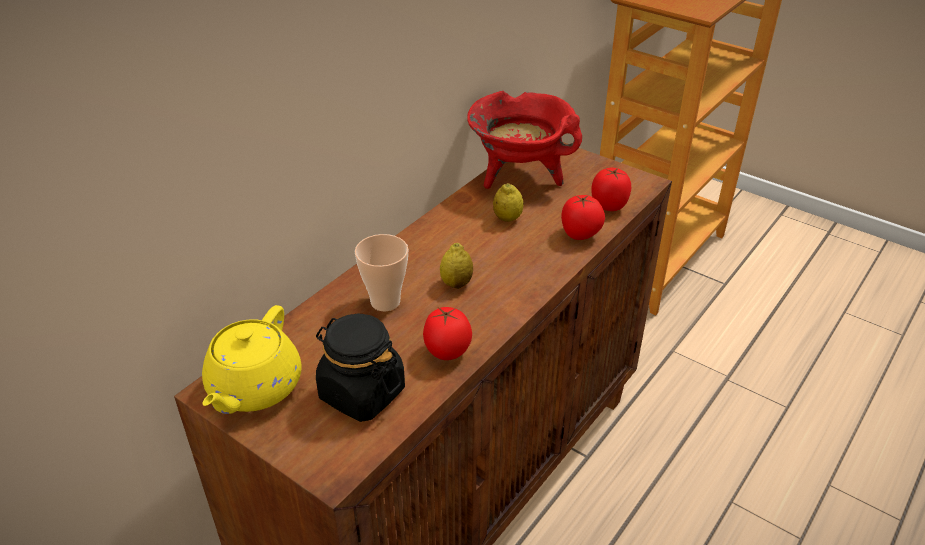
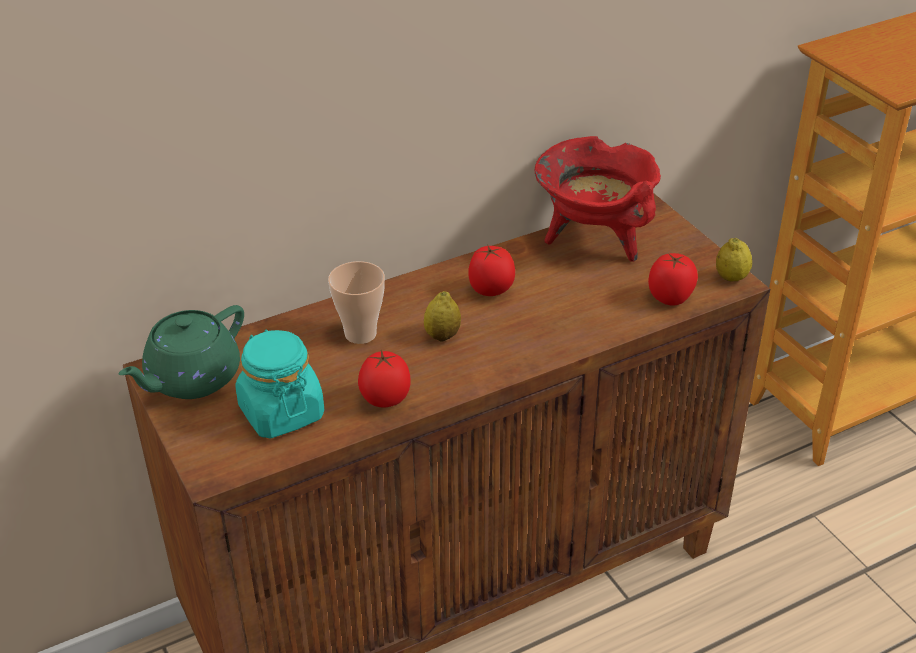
camera: 25 degrees right, 0 degrees up
(254, 388) = (191, 379): yellow teapot -> green teapot
(361, 393) = (281, 412): black jar -> turquoise jar
(507, 218) = (545, 282): lemon -> lemon (731, 278)
(580, 234) = (612, 321): tomato -> tomato (491, 290)

